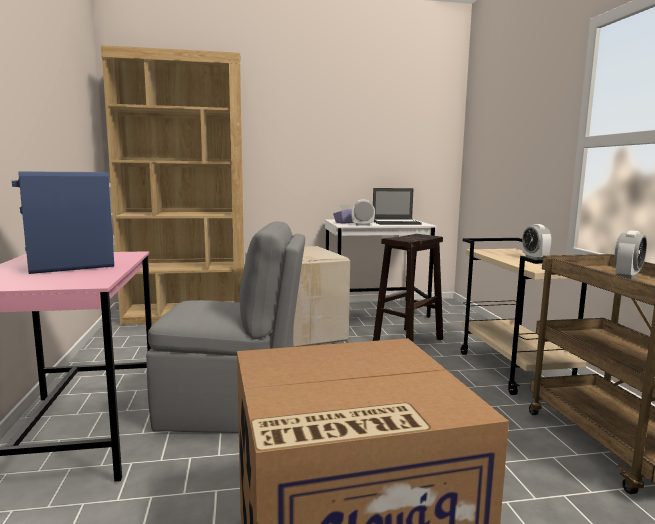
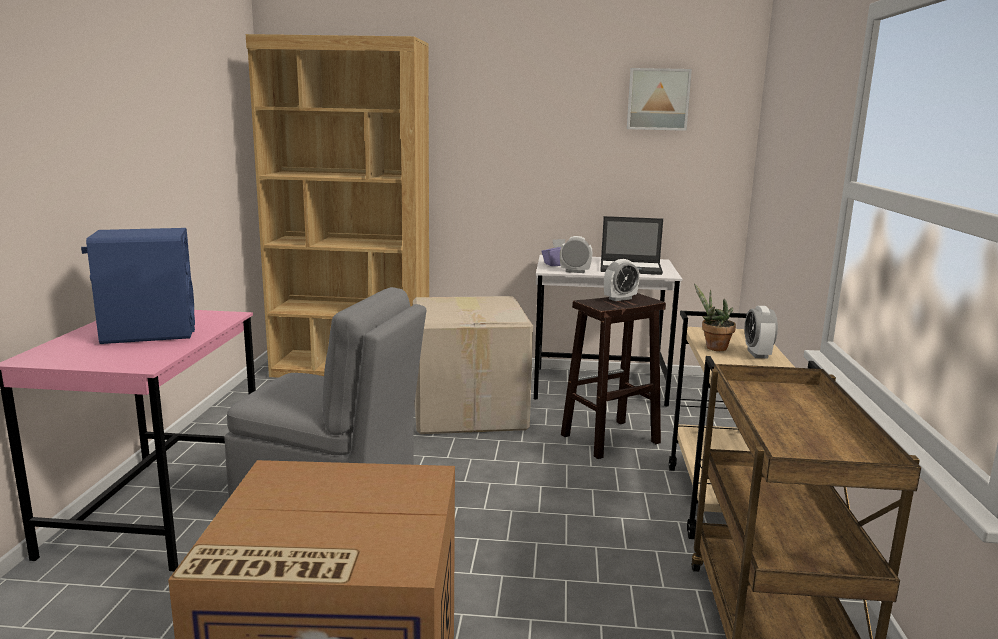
camera: 15 degrees right, 5 degrees up
(401, 109) = (658, 99): none -> picture
(502, 257) = (713, 347): none -> potted plant
(627, 276) = (805, 410): alarm clock -> alarm clock (620, 299)

